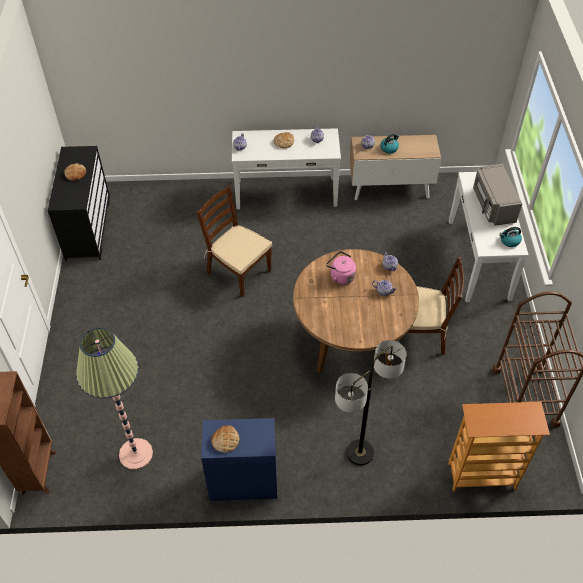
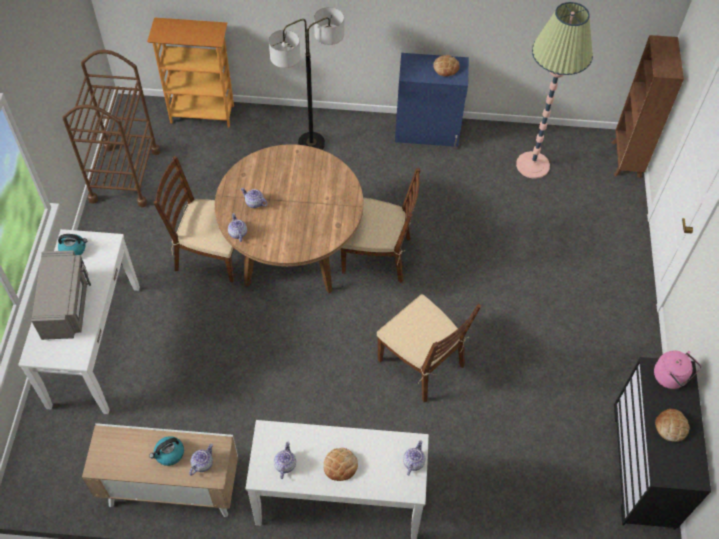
camera: 175 degrees left, 5 degrees up
(280, 347) = (377, 255): none -> brown chair
(341, 276) = (301, 227): pink kettle -> pink kettle (671, 377)

